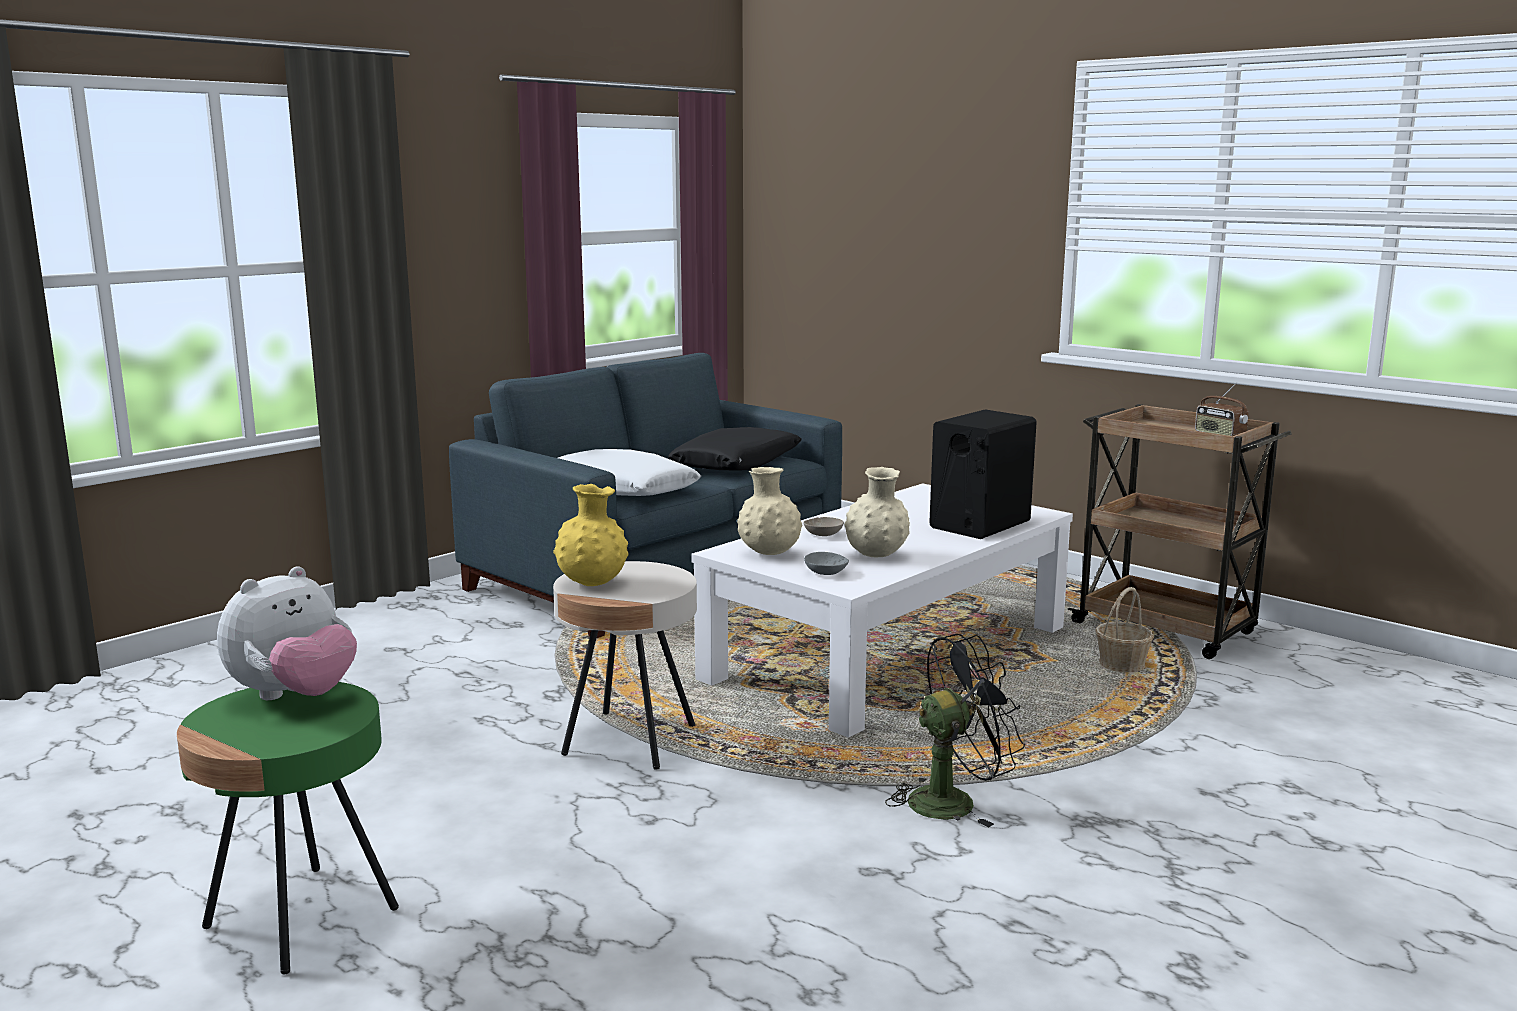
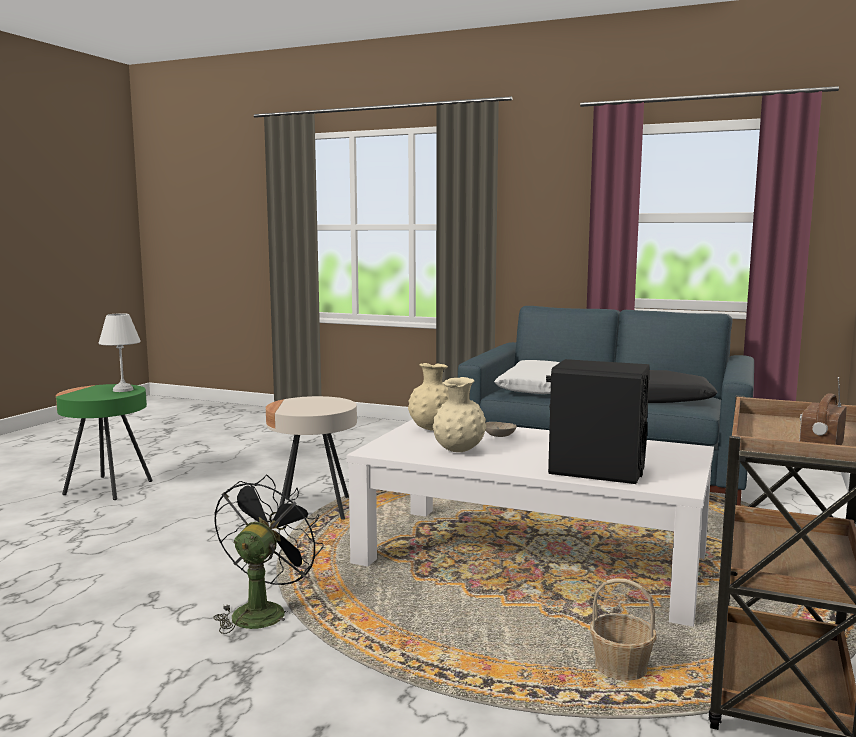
camera: 70 degrees right, 5 degrees down
(294, 696) = (124, 390): plush toy -> white table lamp
(592, 583) = (303, 401): yellow vase -> none
(824, 572) = (402, 443): grey bowl -> none
(953, 800) = (263, 610): black fan -> black fan turned 120 degrees counterclockwise

